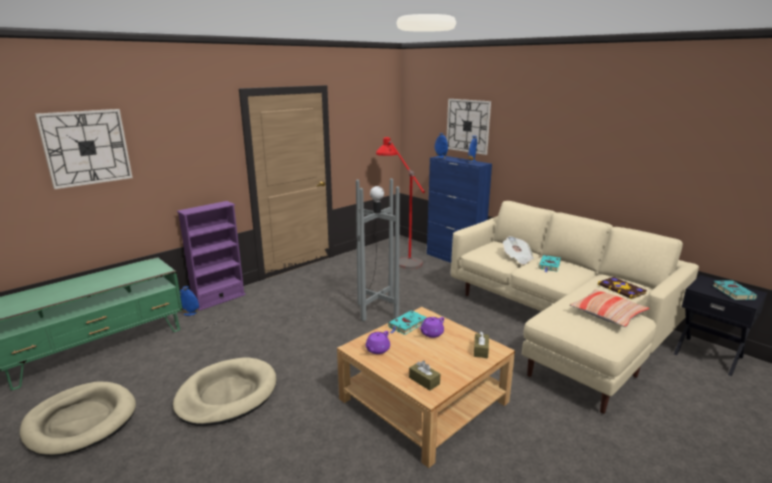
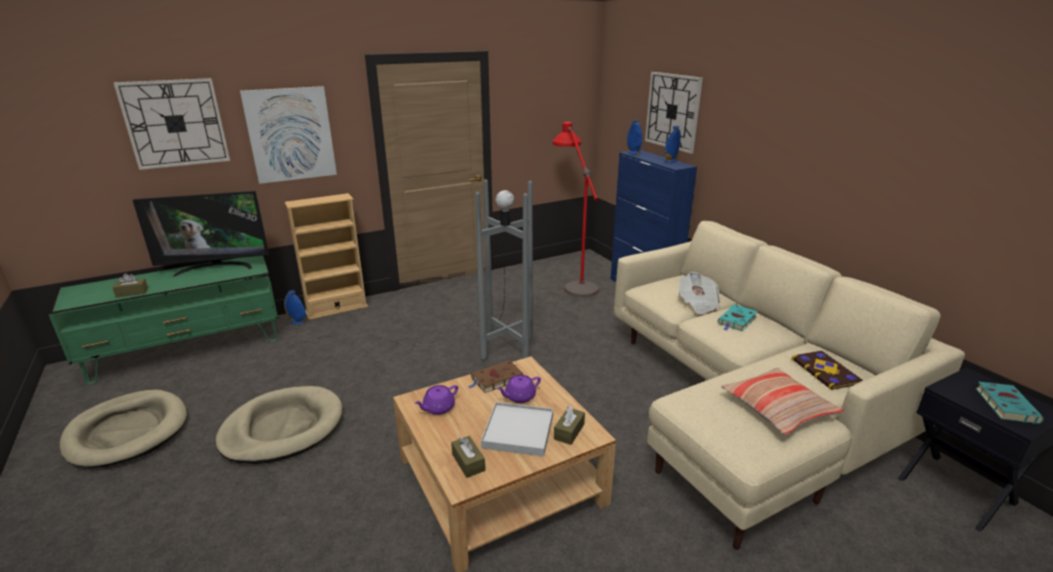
camera: 15 degrees right, 5 degrees up
(56, 299) = (132, 292): none -> brown tissue box
(122, 271) = (216, 267): none -> television
(181, 154) = (291, 135): none -> picture
(219, 299) = (336, 309): purple bookcase -> beige bookcase
(407, 325) = (496, 379): turquoise book -> brown book
(446, 355) = (518, 431): none -> white tray

